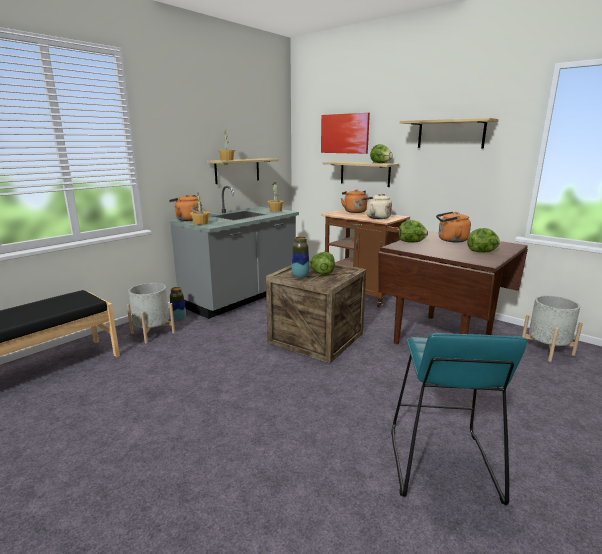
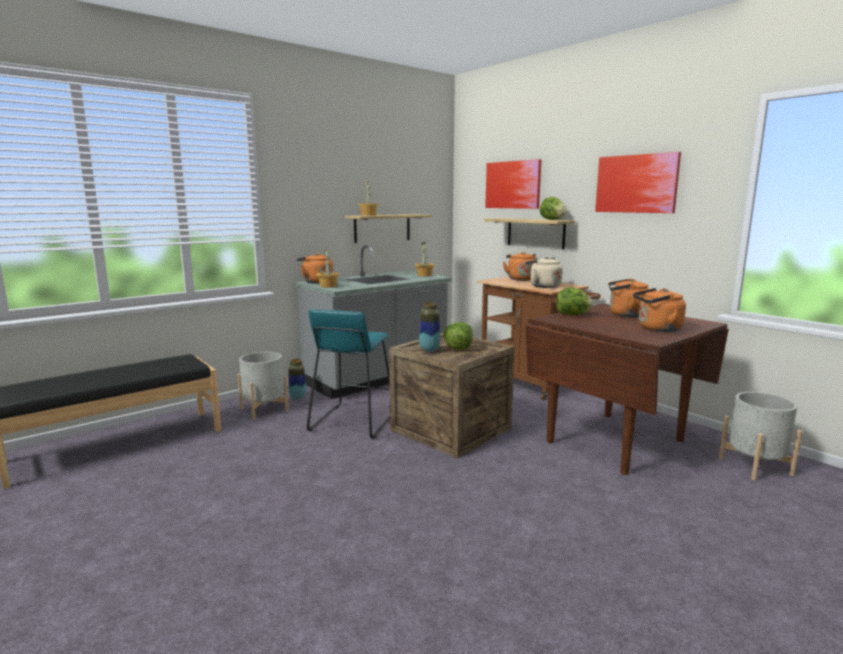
camera: 10 degrees right, 5 degrees down
(440, 463) = (552, 581): turquoise stool -> turquoise stool (352, 421)
(450, 134) = (636, 184): shelf -> picture
(482, 252) = (657, 329): lettuce -> orange kettle

